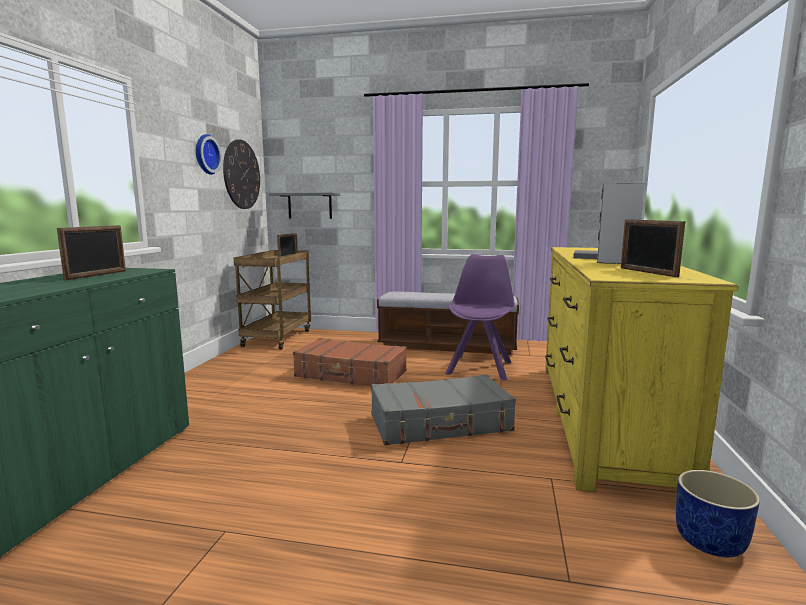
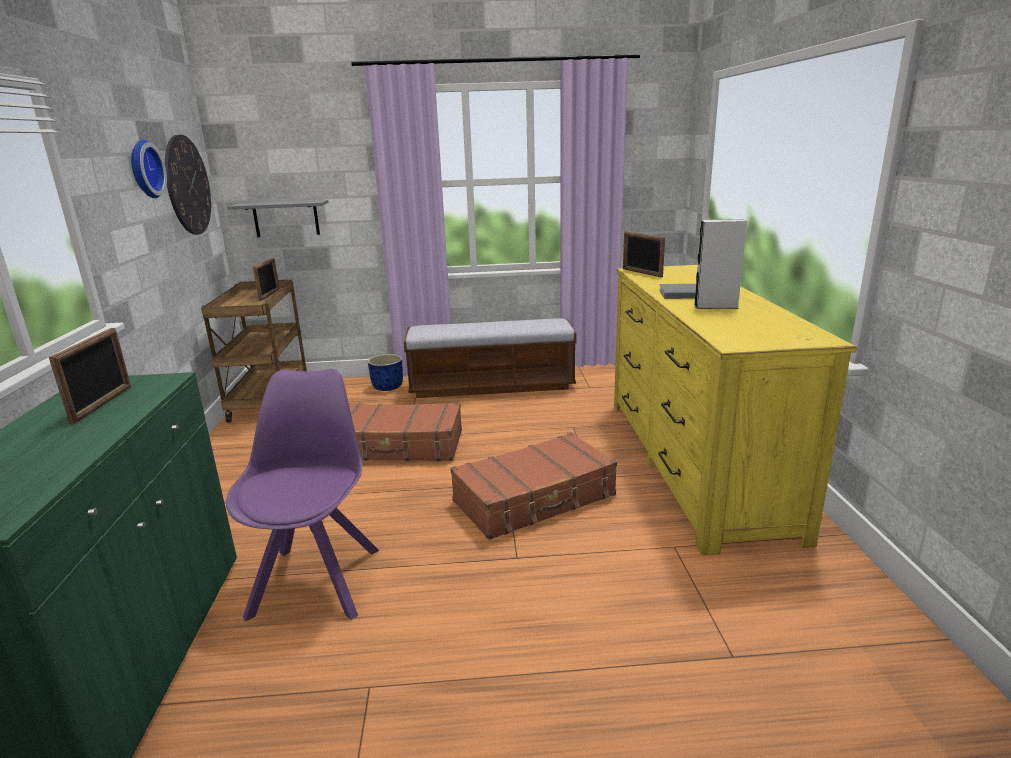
camera: 15 degrees left, 10 degrees up
(441, 423) = (535, 499): grey suitcase -> brown suitcase
(479, 367) = (542, 413): purple chair -> purple chair (317, 579)
(647, 272) = (761, 327): picture frame -> picture frame (641, 273)
(711, 542) = (833, 586): blue planter -> blue planter (388, 387)

